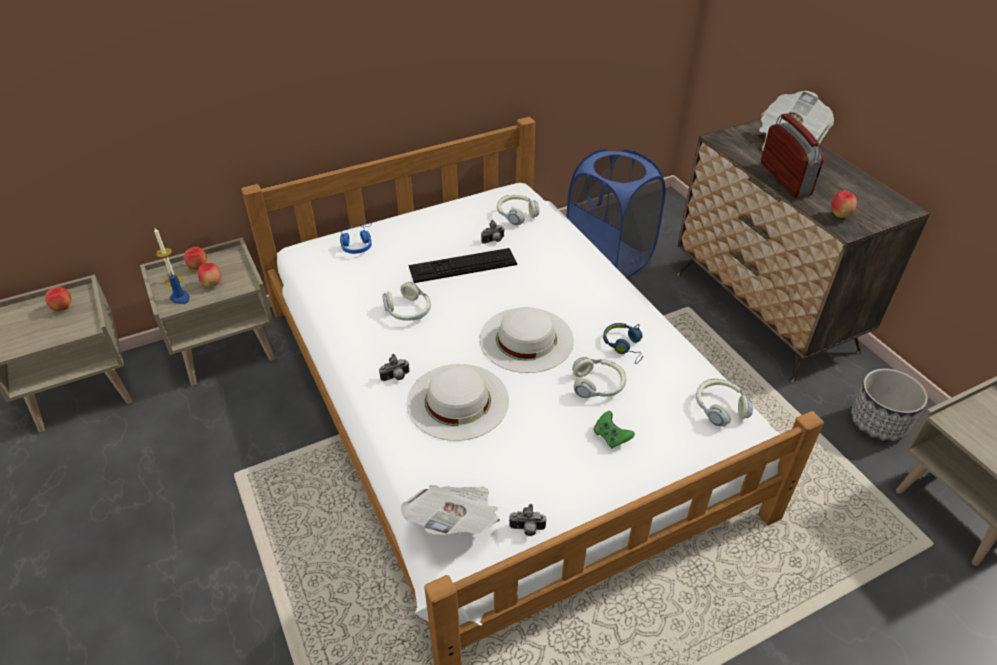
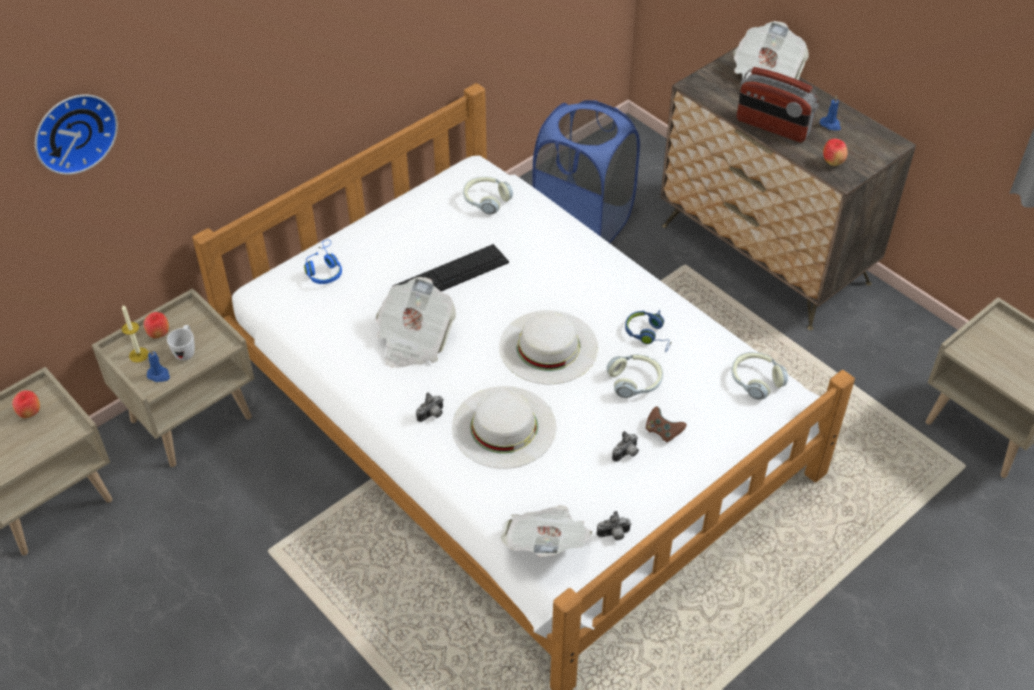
camera: 15 degrees left, 5 degrees up
(116, 52) = (73, 131): none -> wall clock
(212, 284) = (186, 351): apple -> white mug
(408, 311) = (414, 340): headphones -> newspaper
(494, 241) = (473, 238): camera -> camera (626, 454)
(611, 437) = (663, 431): green game controller -> brown game controller
(785, 179) = (772, 127): radio -> radio turned 150 degrees clockwise
(844, 185) = (830, 125): none -> blue candle
(877, 423) = (898, 357): planter -> none

